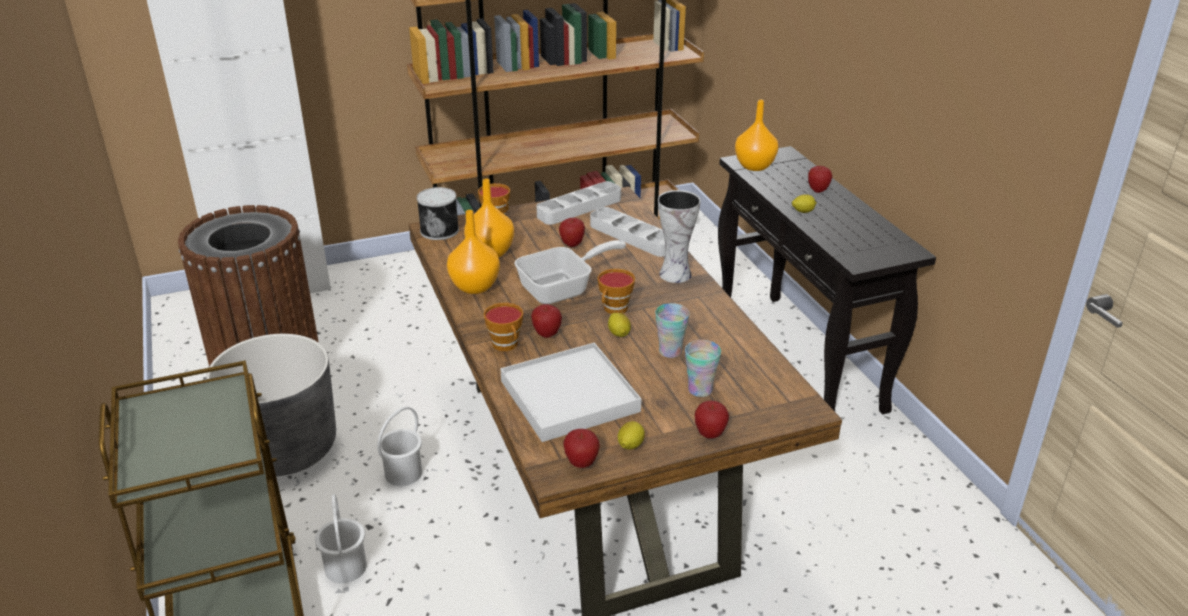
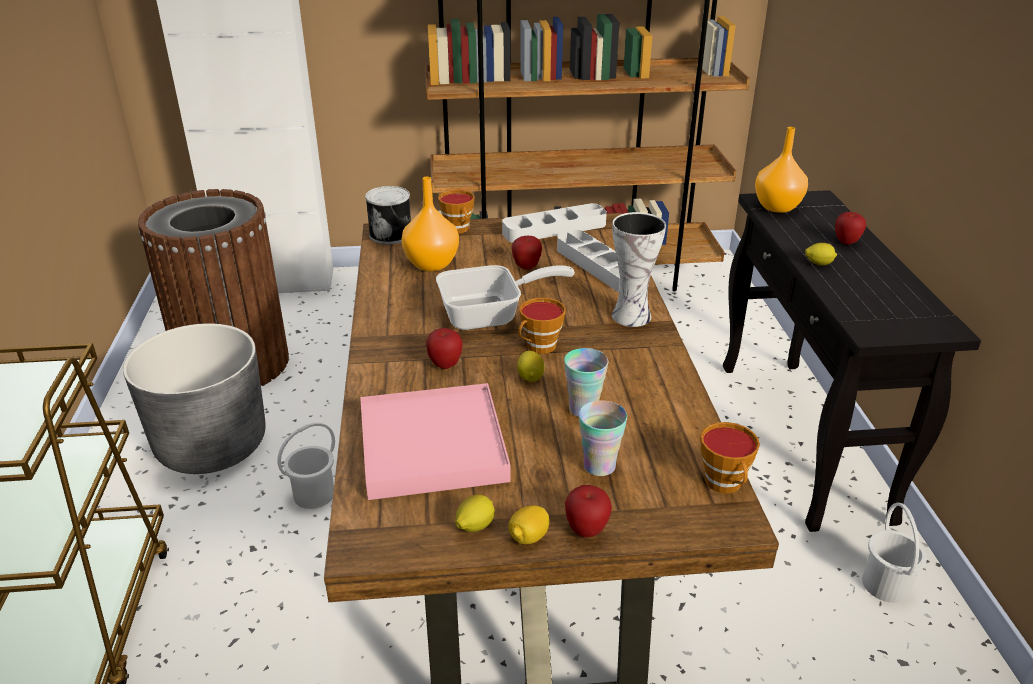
camera: 15 degrees right, 0 degrees up
(346, 567) = (208, 590): white bucket -> white bucket (886, 584)
(474, 286) = (394, 298): orange vase -> none
(507, 345) = (392, 371): cup -> cup (725, 484)
(569, 396) = (432, 446): white tray -> pink tray
(581, 463) = (401, 539): apple -> none
(672, 446) = (528, 537): none -> lemon

